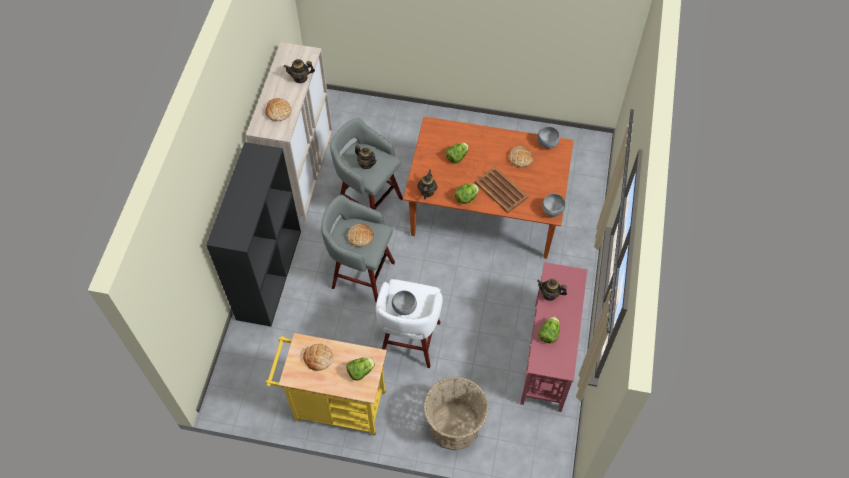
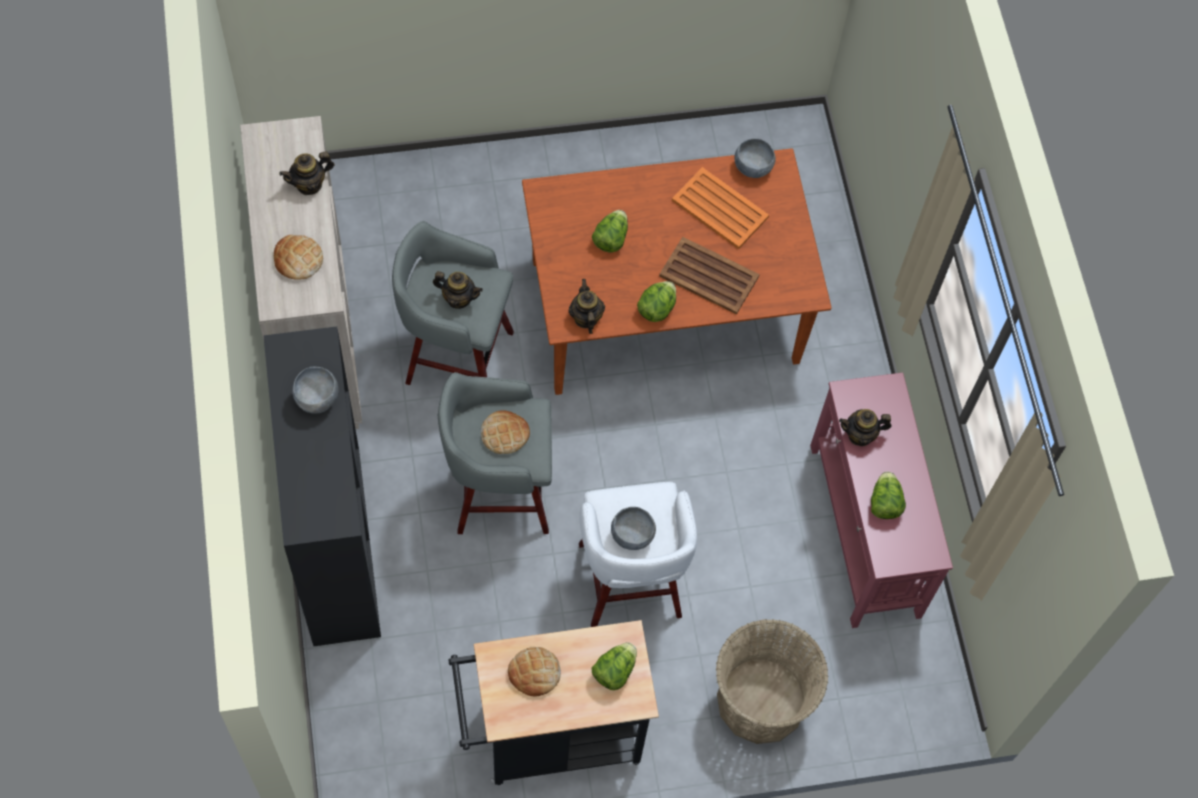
camera: 25 degrees left, 5 degrees up
(334, 405) = (549, 736): yellow cart -> black cart
(521, 158) = (719, 208): bread -> orange tray
(552, 211) = (808, 287): grey bowl -> grey bowl (317, 399)

